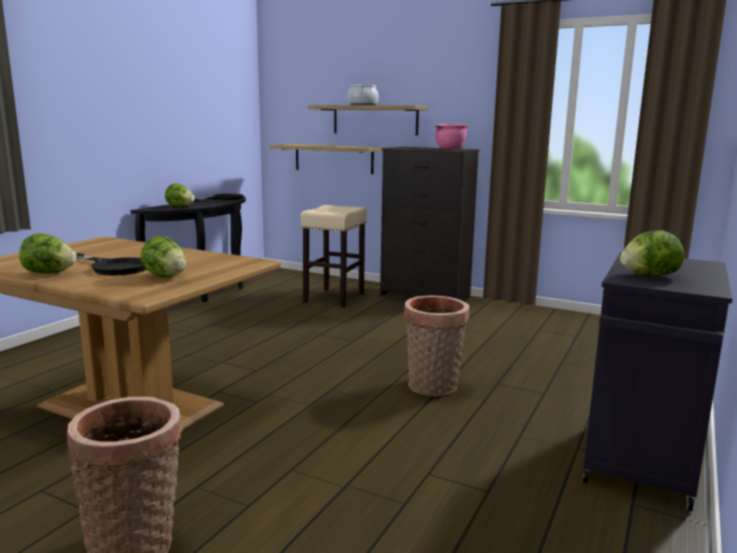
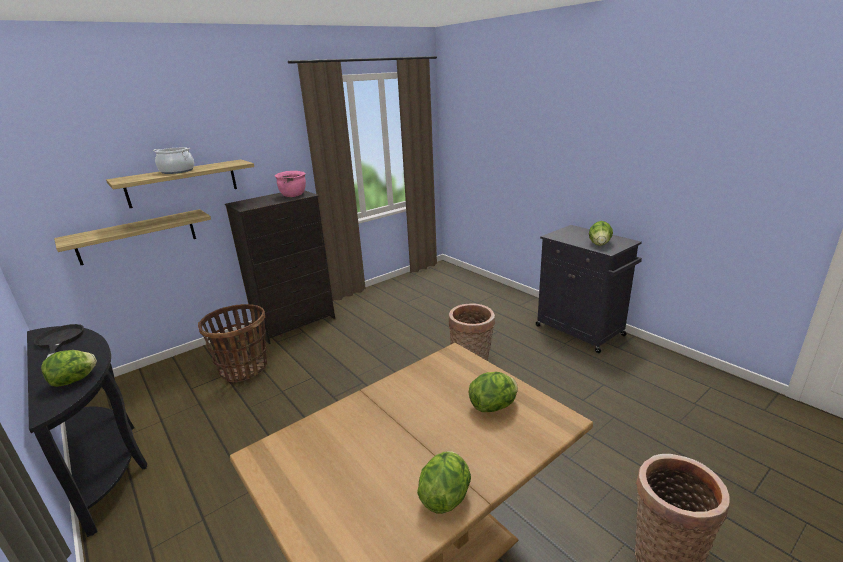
camera: 65 degrees left, 10 degrees up
(114, 267) = (438, 441): black frying pan -> none
(334, 297) = (244, 369): beige stool -> basket

